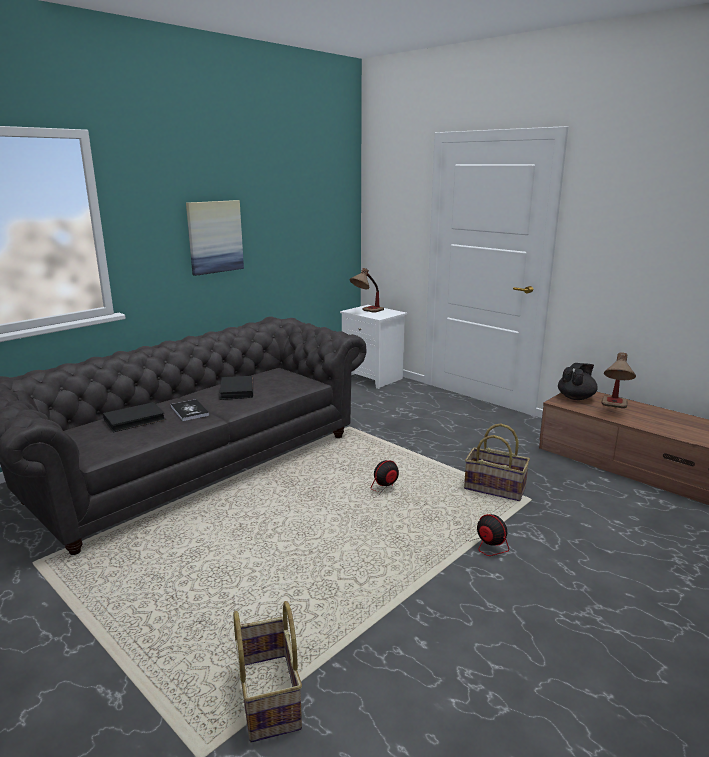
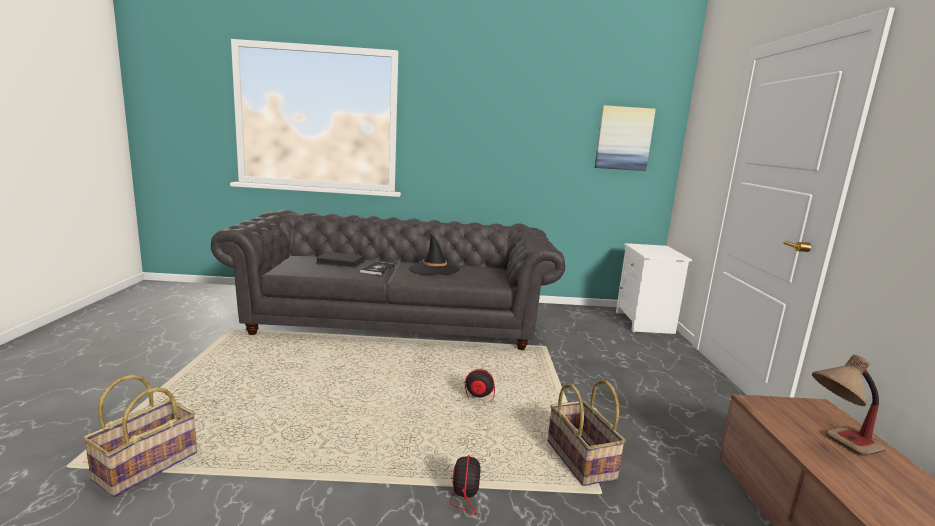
camera: 45 degrees right, 5 degrees down
(214, 237) = (495, 146): picture -> picture (623, 138)
(237, 390) = (434, 269): black book -> black hat
(366, 312) = (648, 249): table lamp -> none
(576, 397) = (797, 410): black teapot -> none

